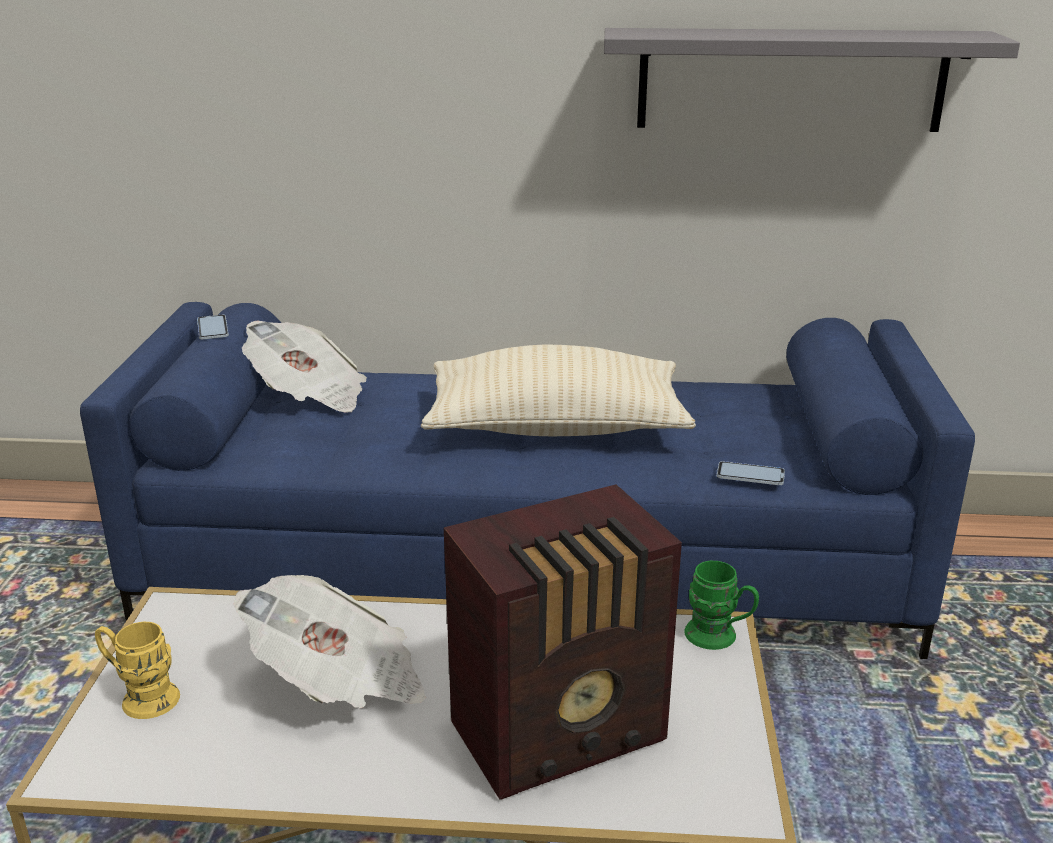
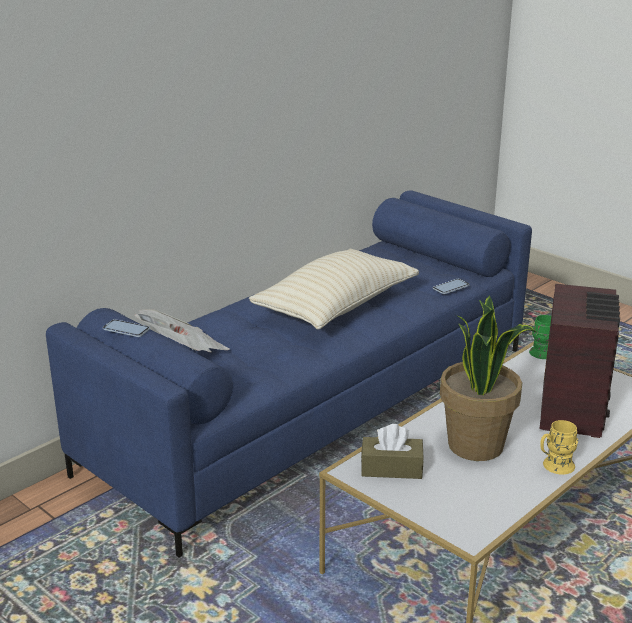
camera: 50 degrees left, 0 degrees up
(141, 697) = (427, 501): yellow mug -> yellow mug (554, 467)
(206, 634) = (391, 468): none -> brown tissue box
(339, 682) = (477, 446): newspaper -> potted plant
(791, 80) = (356, 69): grey shelf -> none

